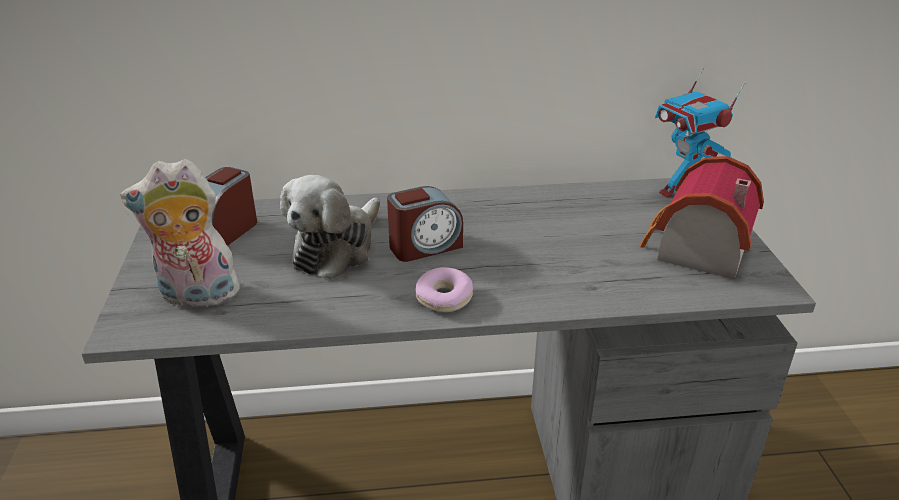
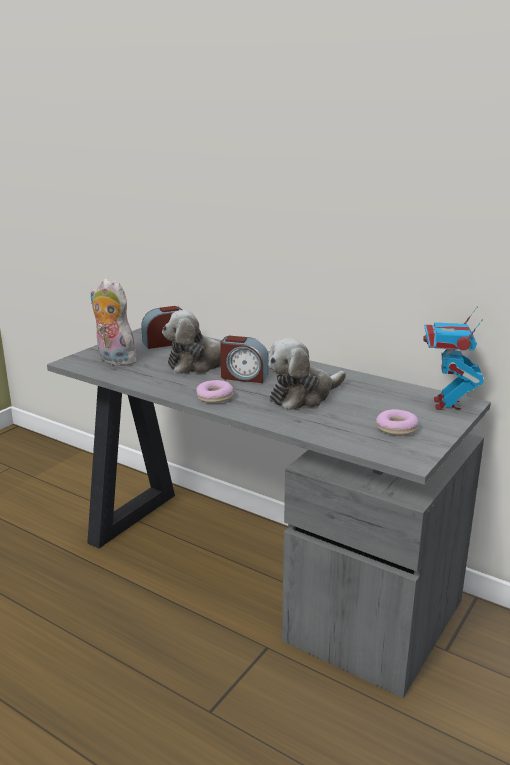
camera: 40 degrees right, 10 degrees down
(538, 247) = (303, 396): none -> plush toy
(695, 250) = (396, 429): toy house -> donut

